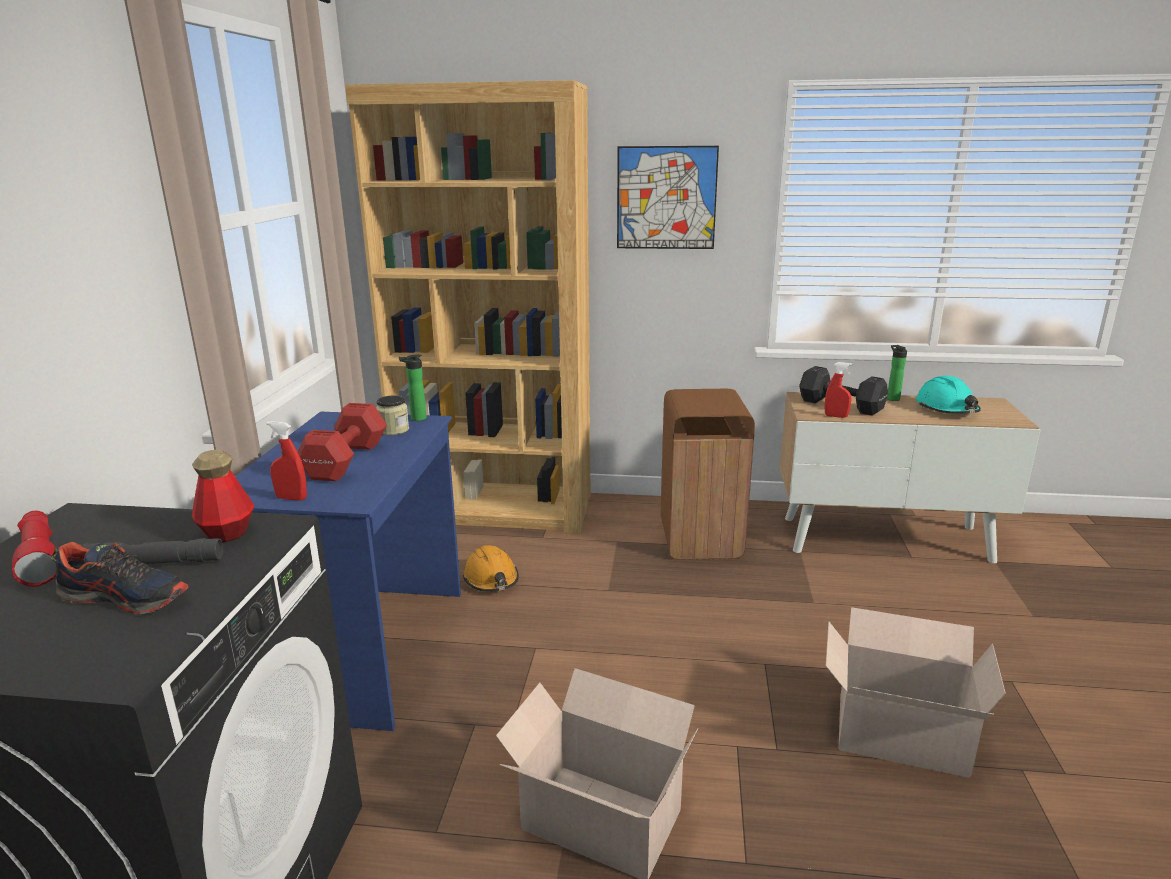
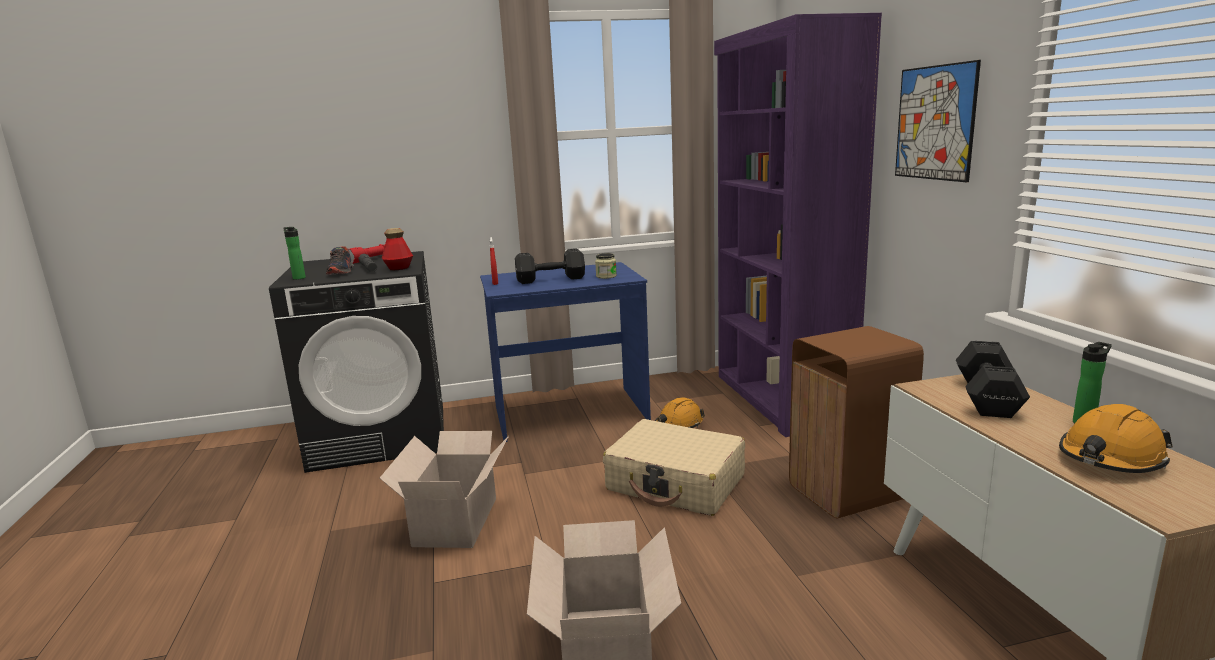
camera: 70 degrees right, 5 degrees down
(348, 460) = (552, 279): red dumbbell -> black dumbbell
(416, 419) = (630, 275): bottle -> bottle (298, 278)
(496, 509) = (780, 399): brown bookcase -> purple bookcase
(624, 617) = (676, 483): none -> beige suitcase
(836, 416) = (940, 399): red spray bottle -> none
(946, 409) = (1111, 458): turquoise hard hat -> orange hard hat

